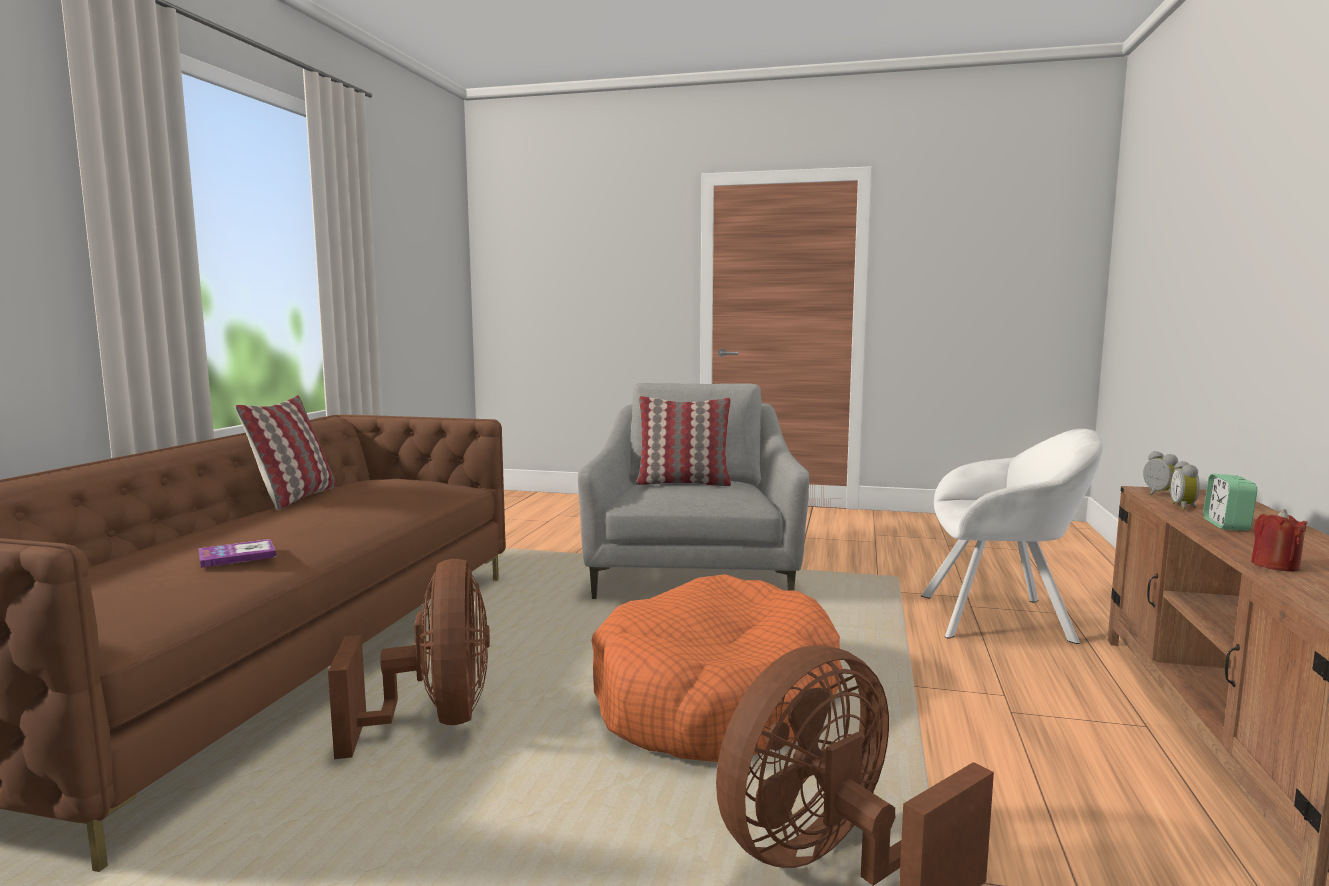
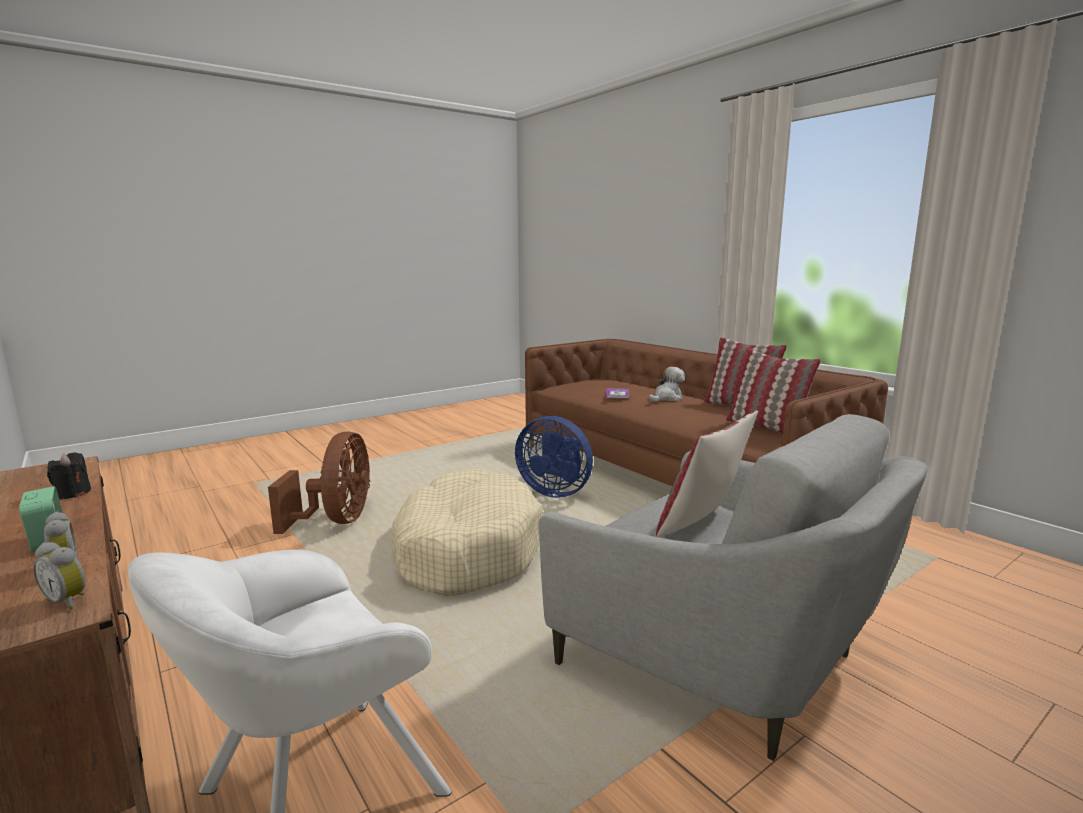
camera: 130 degrees right, 5 degrees up
(259, 527) = (667, 398): none -> plush toy
(396, 485) = (766, 427): none -> pillow
(435, 720) = (555, 491): brown fan -> blue fan
(716, 699) = (466, 550): orange dog bed -> beige dog bed
(1275, 565) = (72, 494): red candle -> black candle

